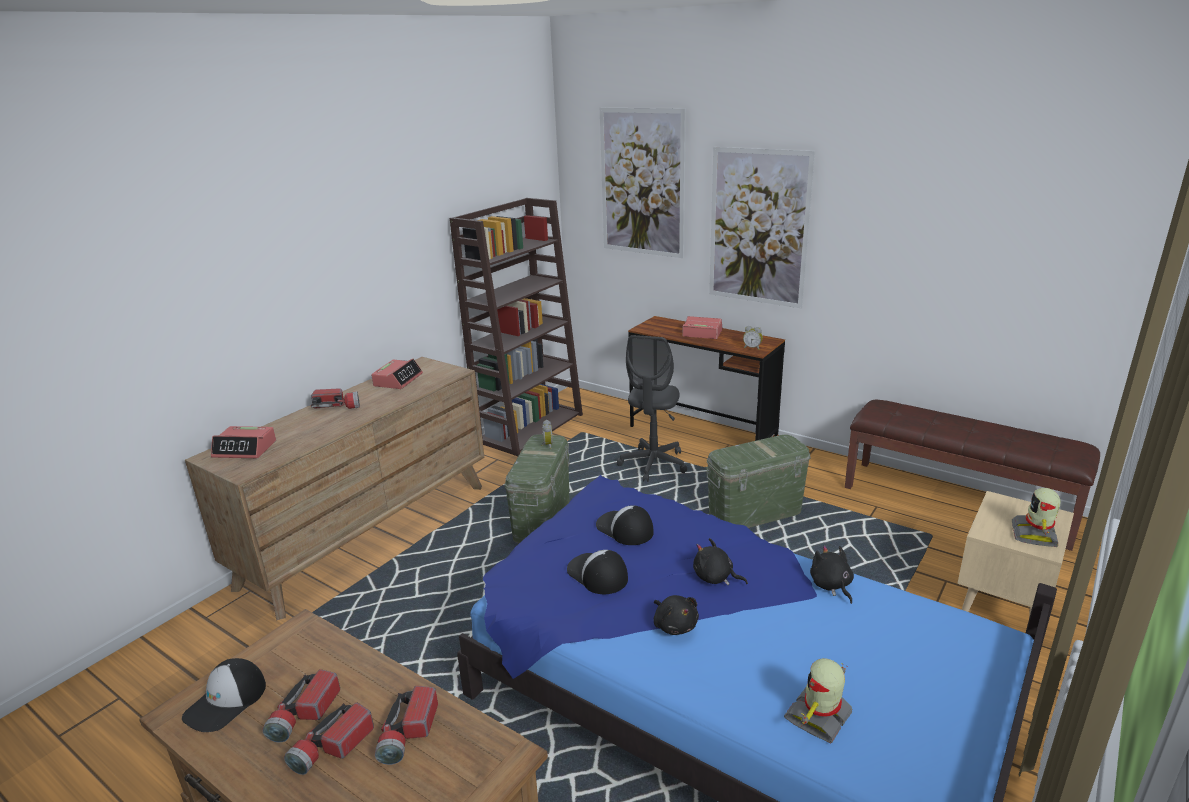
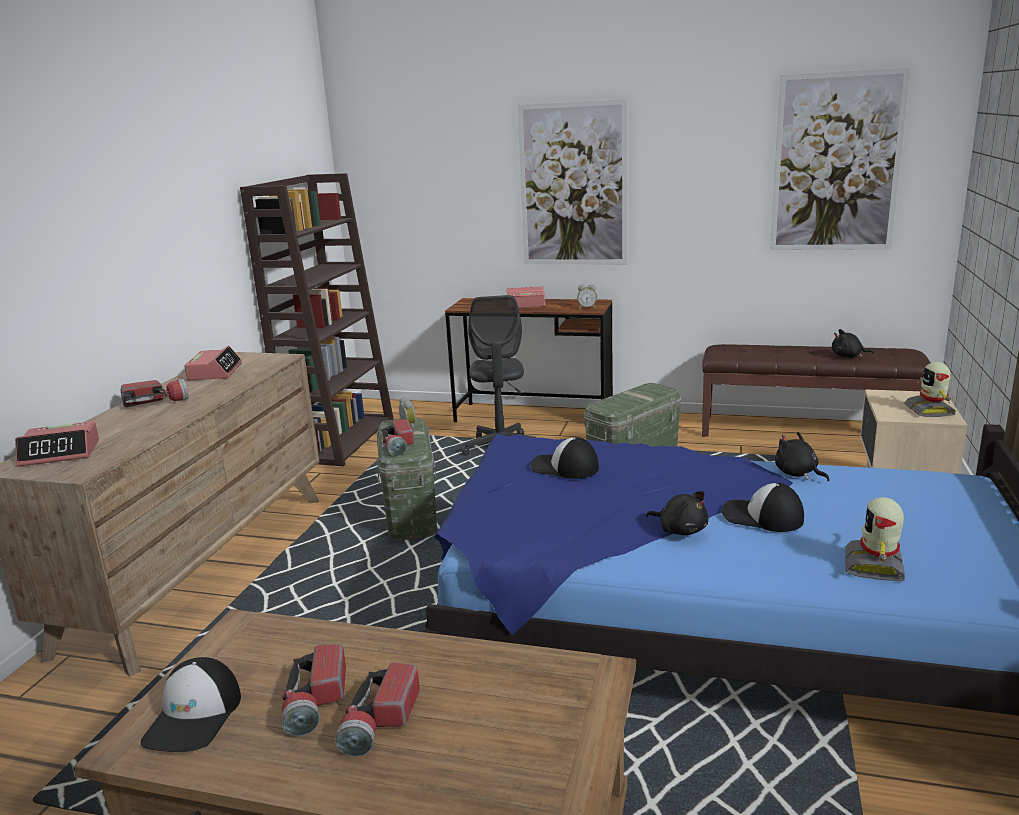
camera: 20 degrees left, 5 degrees down
(408, 733) = (464, 684): flashlight -> flashlight (398, 446)
(597, 574) = (567, 507): cap -> cap (761, 516)
(642, 183) = (437, 152): picture -> picture (836, 163)
(715, 578) = (687, 488): black plush toy -> black plush toy (848, 356)

